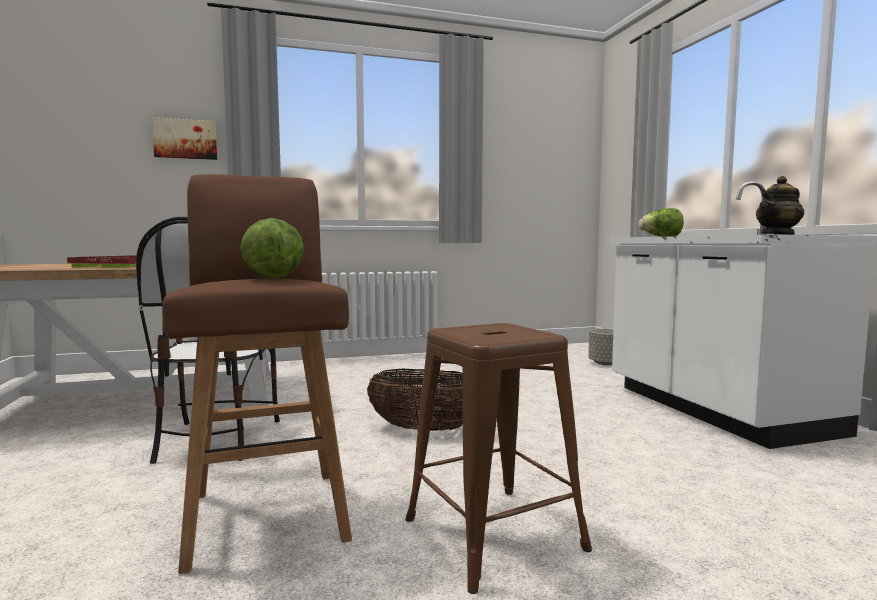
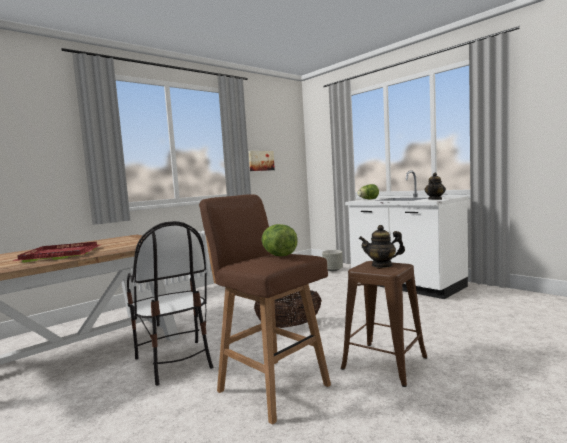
camera: 25 degrees left, 0 degrees up
(185, 139) = (46, 149): picture -> picture (261, 160)
(503, 330) = (382, 265): none -> teapot

